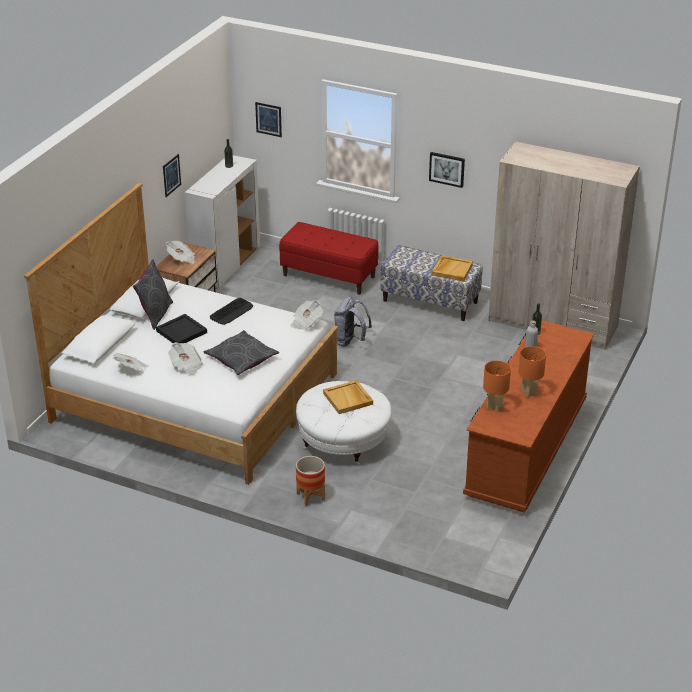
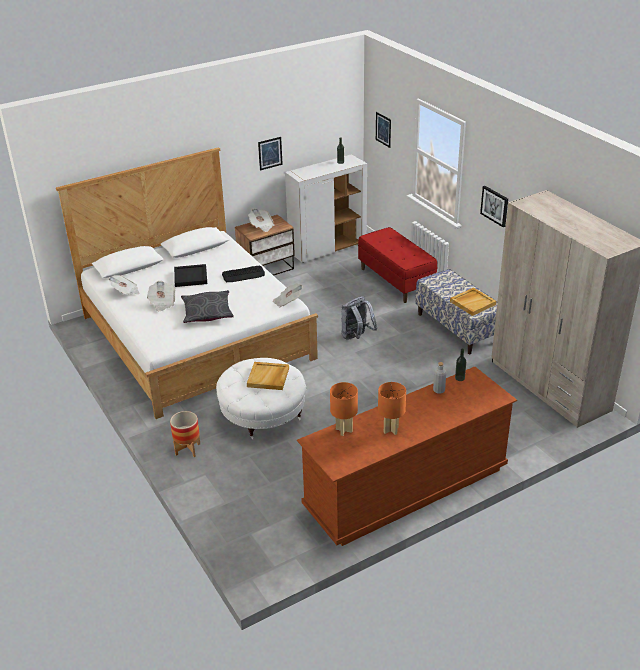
camera: 35 degrees right, 0 degrees up
(155, 314) = (190, 258): grey pillow -> none

